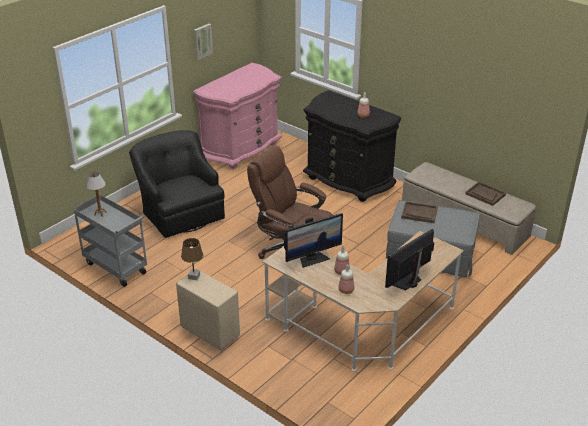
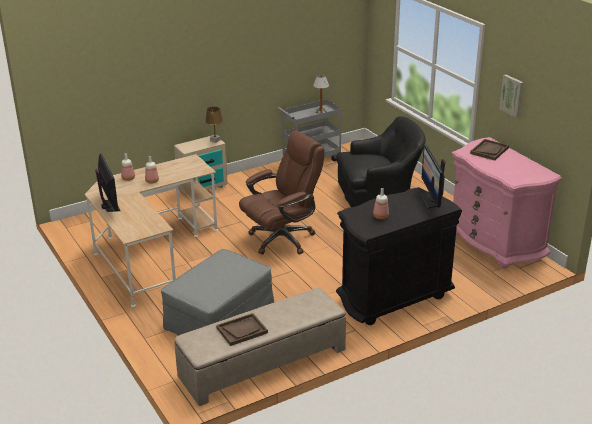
camera: 110 degrees right, 5 degrees down
(312, 259) = (179, 173): monitor -> monitor (431, 200)
(419, 213) = (231, 266): brown tray -> brown tray (489, 150)

